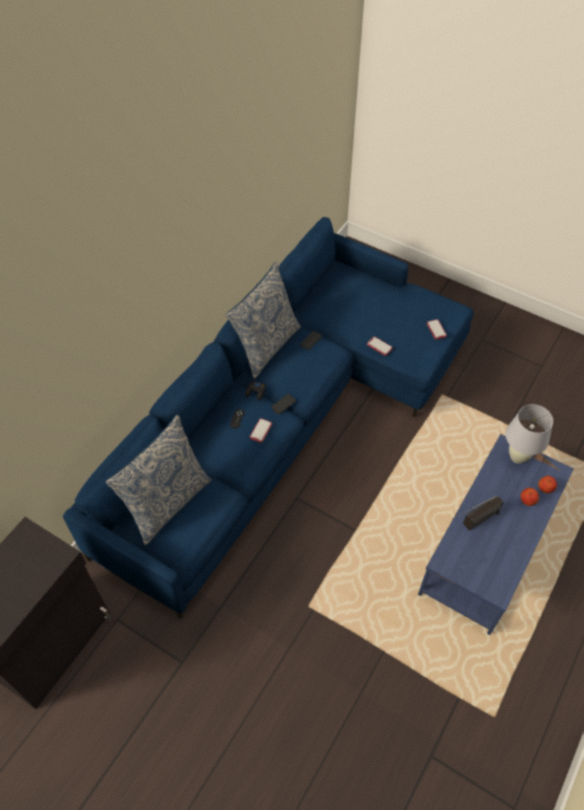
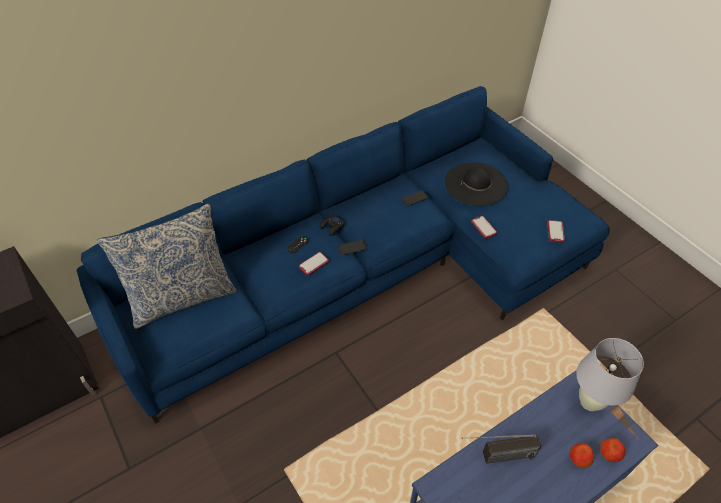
camera: 25 degrees right, 5 degrees down
(266, 346) = (368, 189): pillow -> none
(354, 308) = (476, 184): none -> black hat

